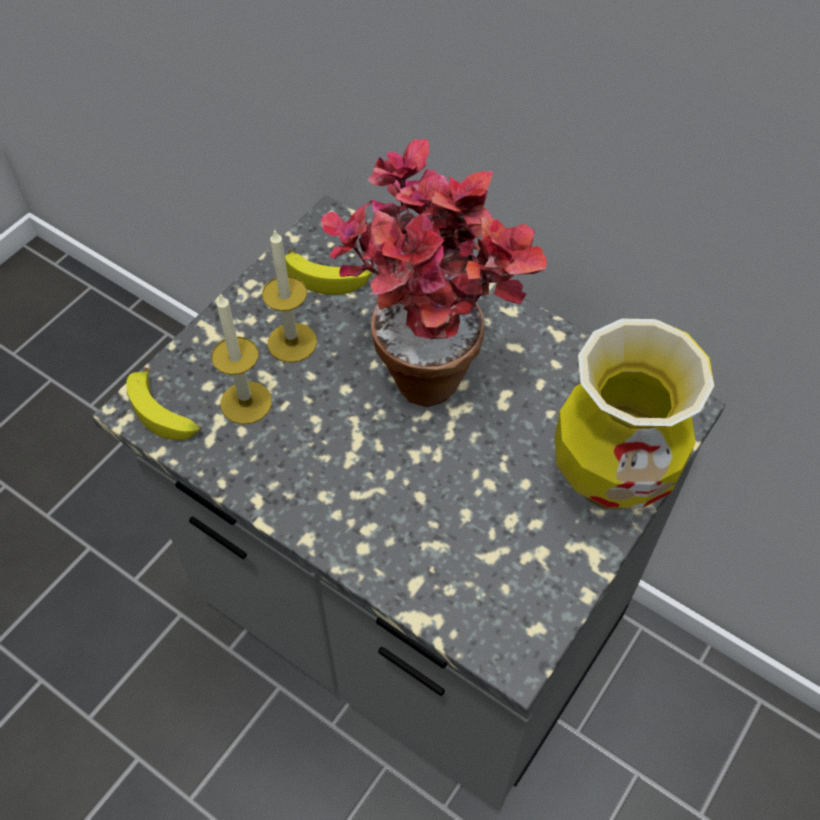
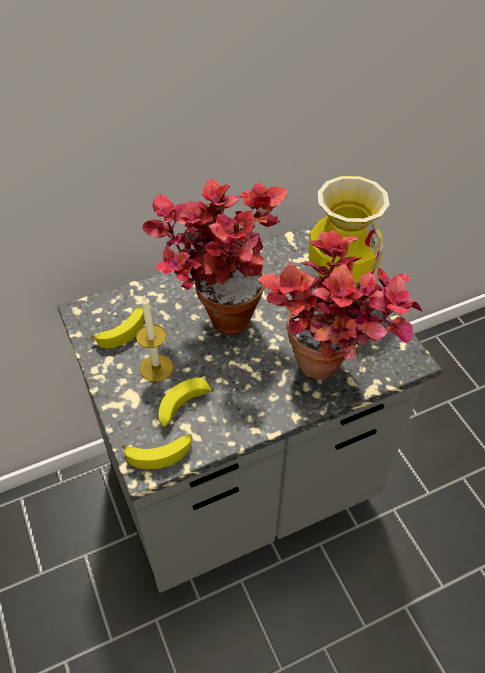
camera: 60 degrees left, 5 degrees down
(246, 402) = (183, 408): candle -> banana
(410, 550) = (330, 374): none -> potted plant

